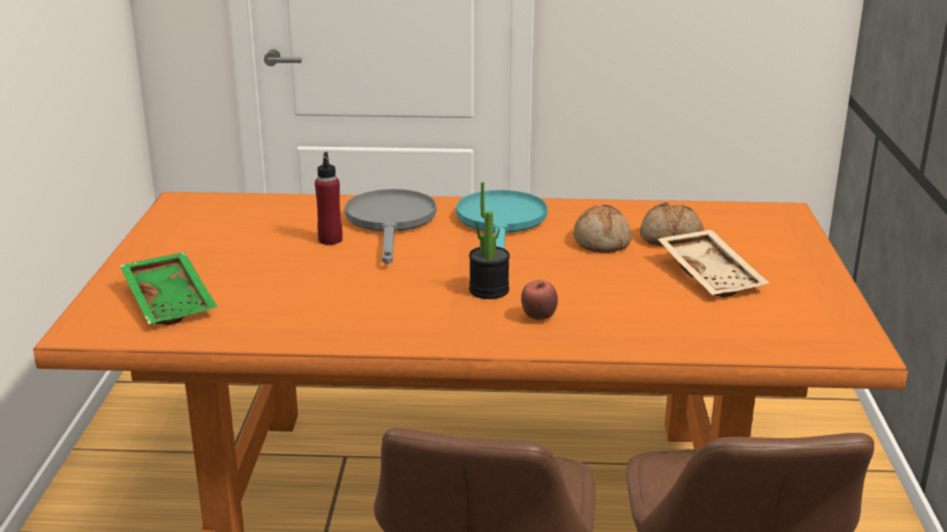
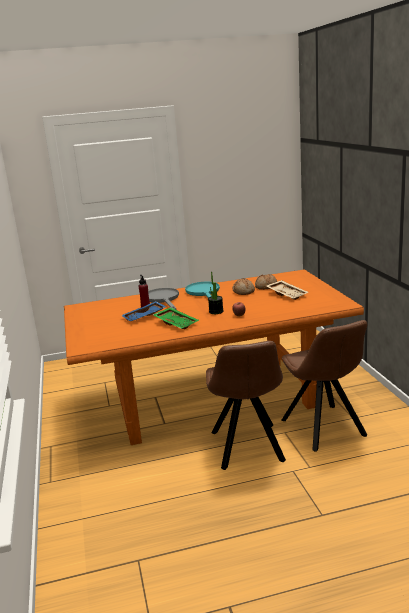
camera: 15 degrees left, 5 degrees down
(172, 301) = (104, 335): green tray -> green tray (177, 323)
(307, 266) = (144, 317): none -> blue tray

